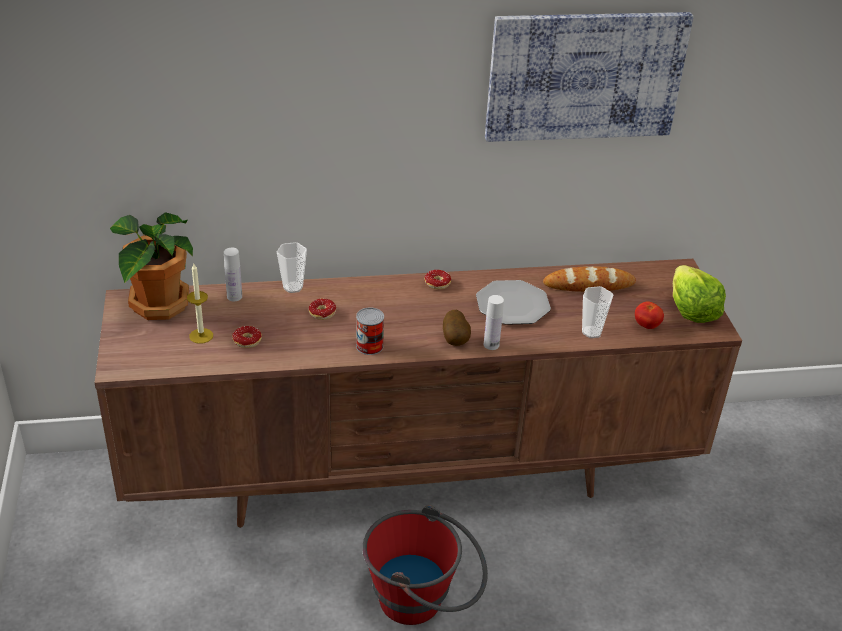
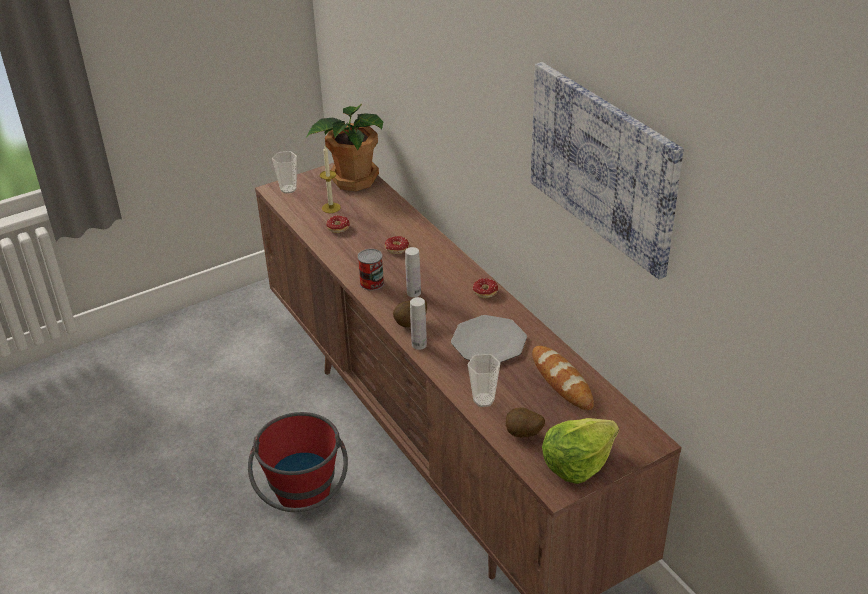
camera: 70 degrees right, 0 degrees up
(234, 296) = (387, 205): white bottle -> white bottle (413, 293)
(293, 287) = (420, 225): cup -> cup (288, 189)
(647, 325) = (523, 435): tomato -> potato

